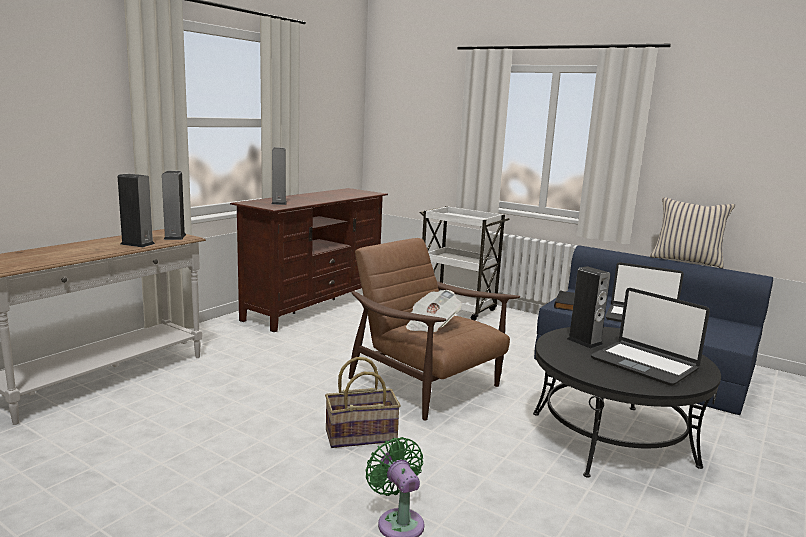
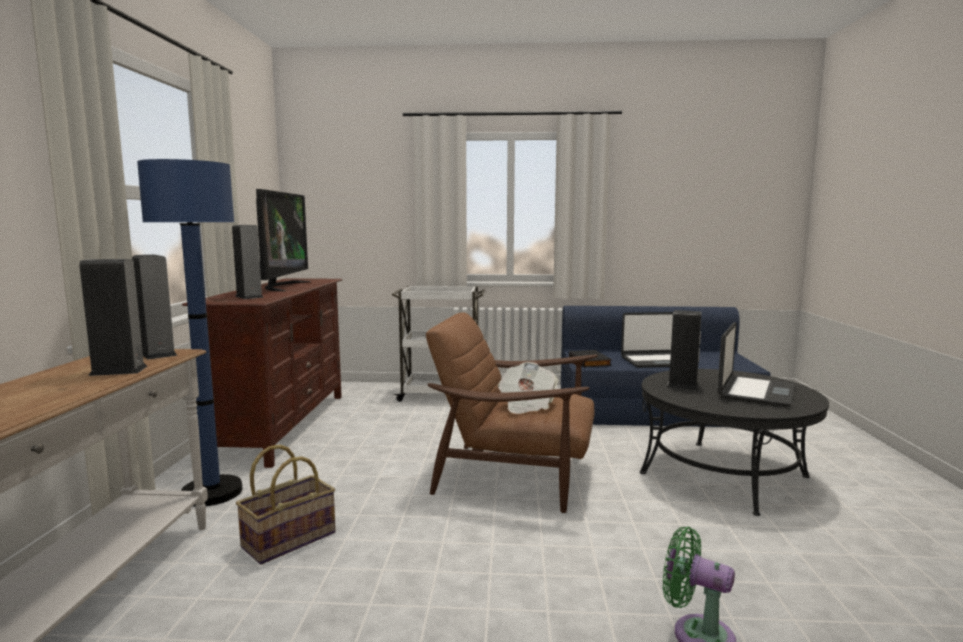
camera: 30 degrees left, 5 degrees down
(224, 338) = (212, 493): none -> blue floor lamp
(323, 196) = (282, 286): none -> television
(361, 435) = (529, 552): basket -> basket (289, 539)
(644, 364) = (755, 392): laptop -> laptop turned 75 degrees counterclockwise
(686, 261) = (662, 305): beige pillow -> none

